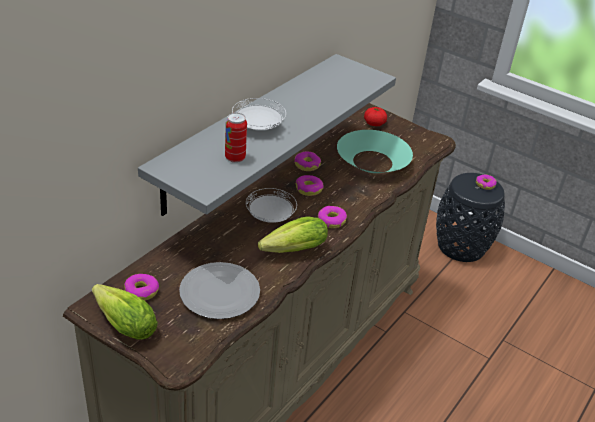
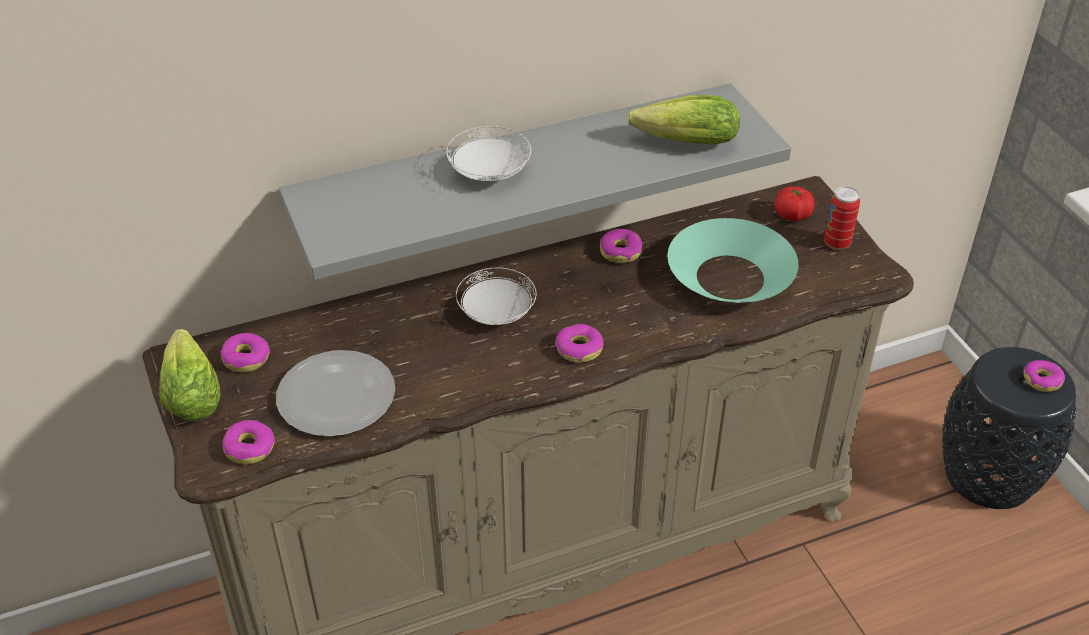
camera: 35 degrees right, 5 degrees up
(235, 158) = (412, 211): can -> can (837, 243)
(290, 251) = (480, 373): lettuce -> lettuce (681, 142)
(309, 189) = (589, 290): donut -> donut (250, 448)

